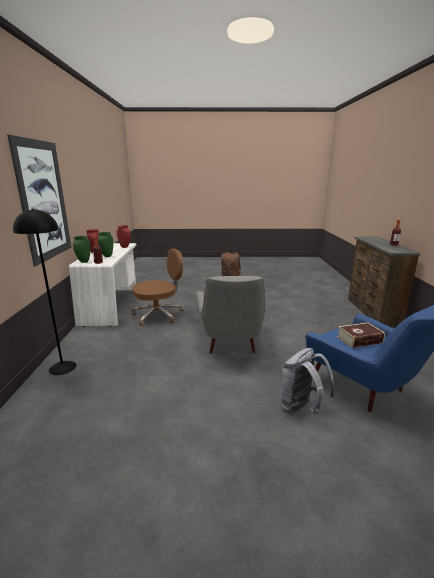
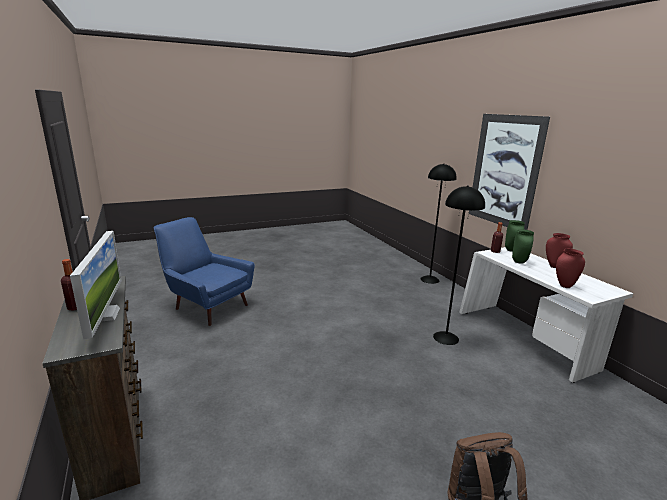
camera: 155 degrees right, 0 degrees up
(159, 315) = (445, 338): brown office chair -> black floor lamp
(231, 343) = (329, 320): grey armchair -> none
(301, 408) = (255, 287): grey backpack -> none
(359, 339) = (211, 271): book -> none
(374, 242) = (105, 315): none -> monitor

